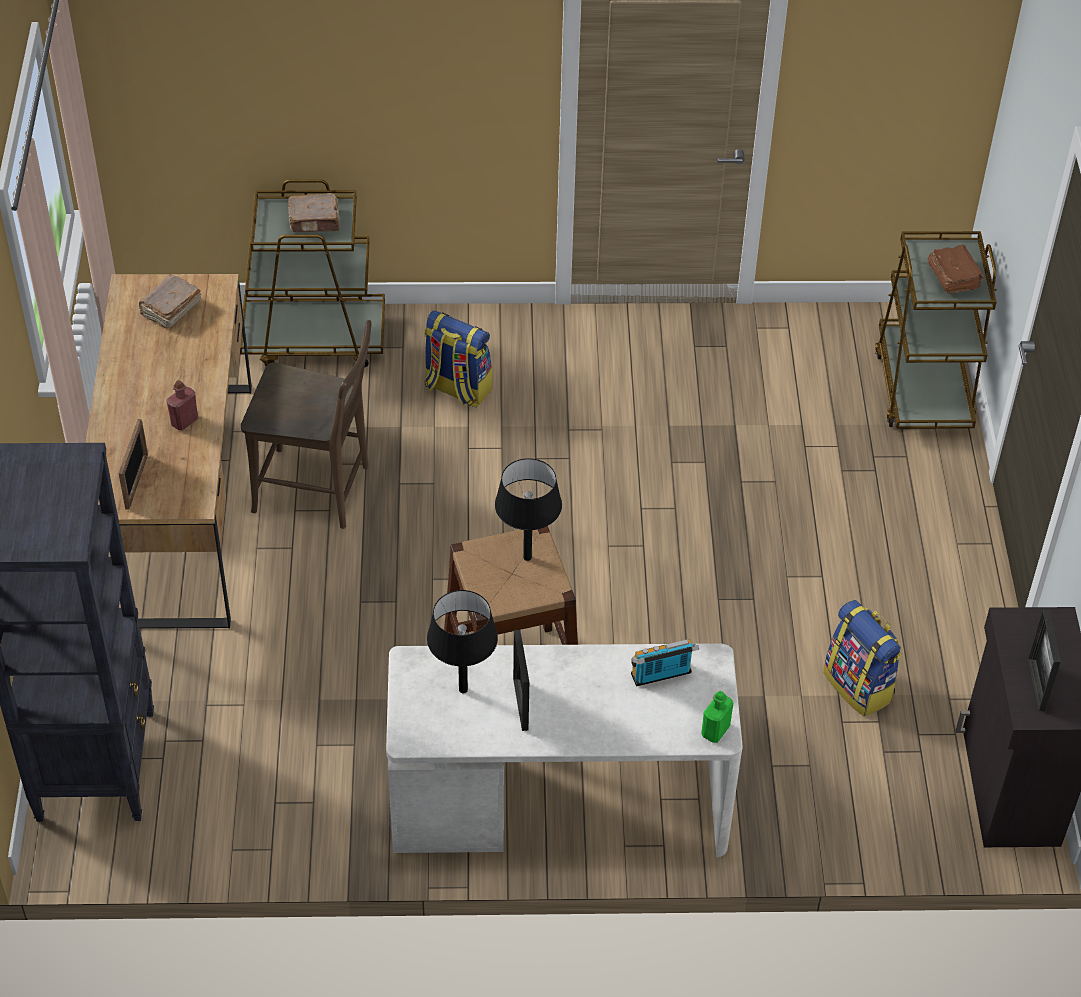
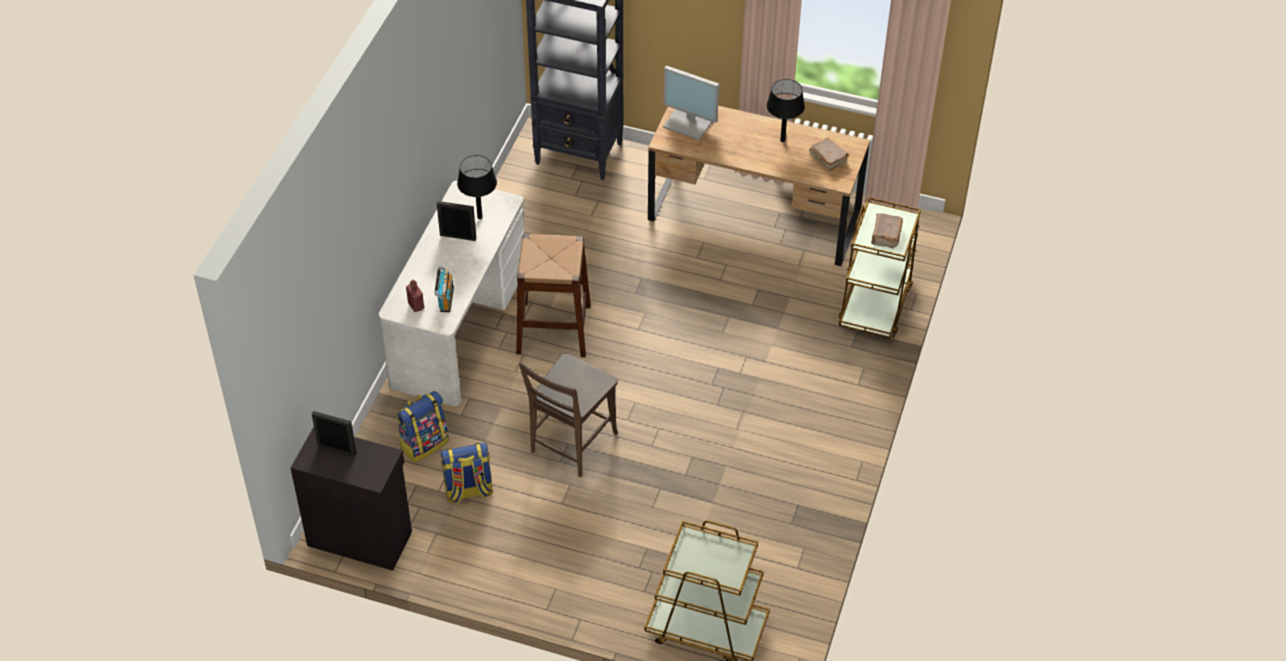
camera: 110 degrees right, 0 degrees up
(137, 481) = (690, 122): picture frame -> monitor
(184, 421) = (729, 148): red bottle -> red bottle (416, 306)
(318, 490) = (738, 278): brown chair -> brown chair (570, 445)
(457, 388) = (802, 364): backpack -> backpack (424, 444)
(527, 557) = (558, 266): black table lamp -> black table lamp (782, 140)
(715, 731) = (397, 310): green bottle -> none
(953, 276) = (705, 561): brown book -> none

